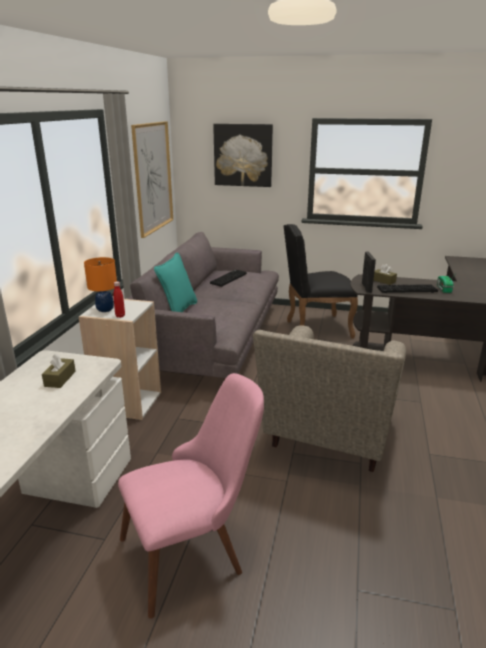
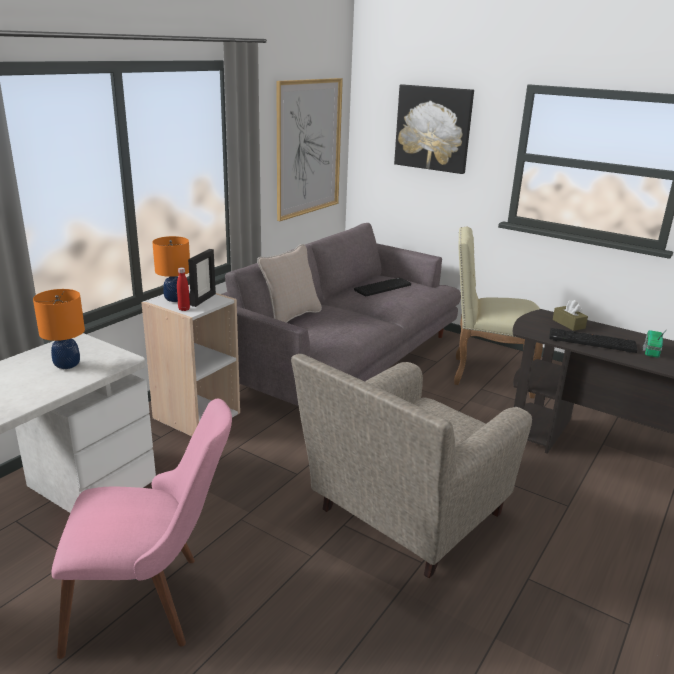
camera: 20 degrees right, 0 degrees up
(60, 379) = (67, 366): brown tissue box -> orange table lamp
(178, 310) = (291, 317): turquoise pillow -> beige pillow
(316, 328) = (490, 374): black chair -> beige chair
(366, 287) = (533, 328): picture frame -> picture frame (202, 299)

